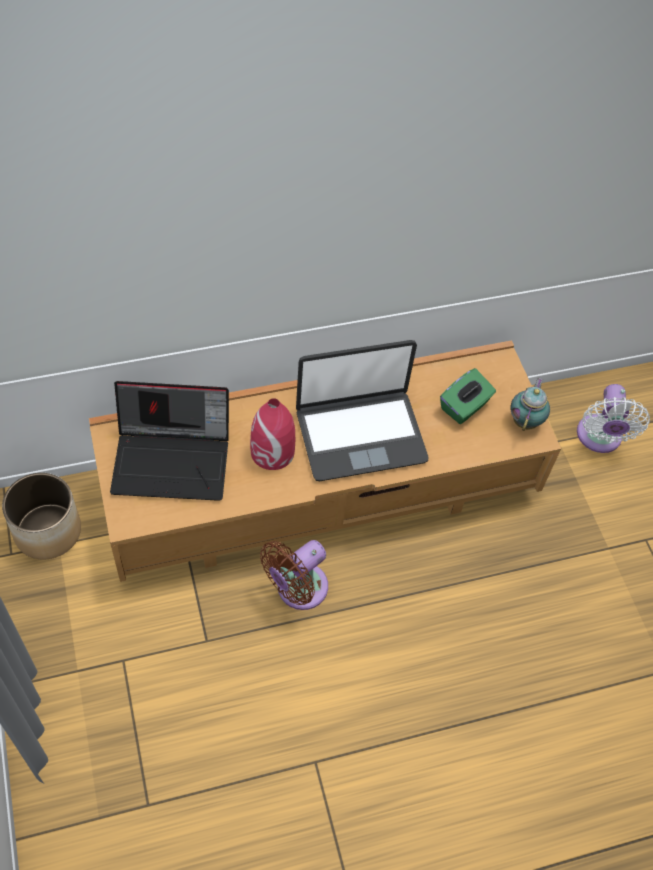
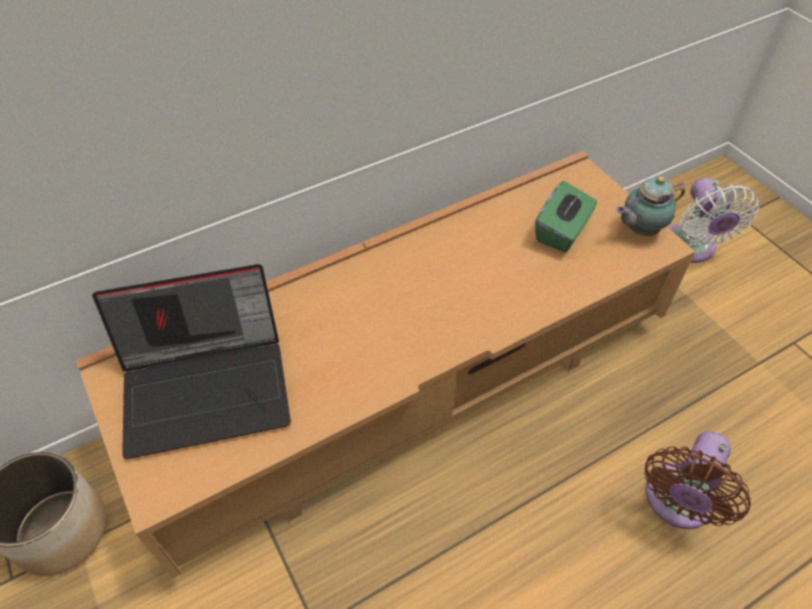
camera: 10 degrees left, 5 degrees down
(272, 452) = (342, 342): red vase -> none
(297, 590) = (417, 517): brown fan -> brown fan (676, 502)
(360, 435) = (449, 294): laptop -> none
(525, 420) = (639, 230): teapot -> teapot turned 120 degrees counterclockwise

